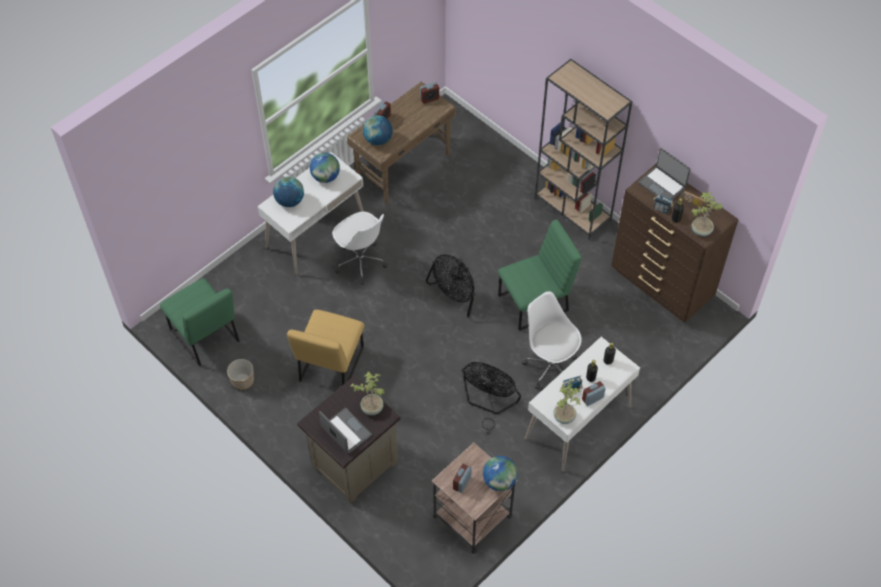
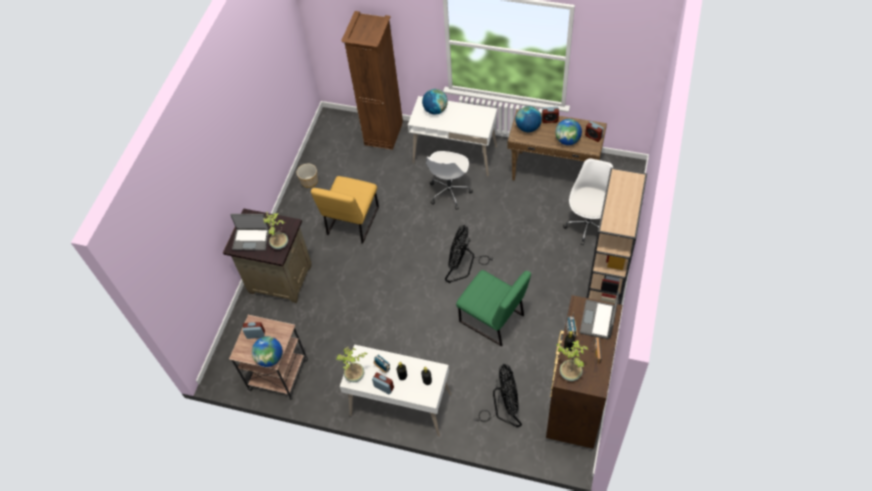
camera: 65 degrees right, 0 degrees up
(205, 336) = (331, 143): green chair -> none
(234, 282) = (384, 134): none -> brown cabinet
(325, 177) = (471, 117): globe -> globe (567, 140)
(330, 365) = (352, 222): yellow chair -> yellow chair turned 60 degrees counterclockwise
(345, 432) = (251, 239): laptop -> laptop turned 75 degrees clockwise
(488, 403) = (381, 334): black fan -> black fan (503, 405)
(549, 367) = (439, 359): white office chair -> white office chair (587, 226)

